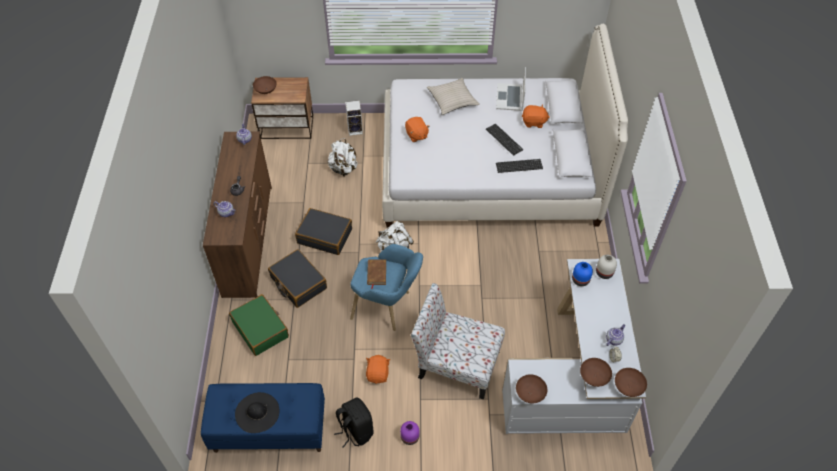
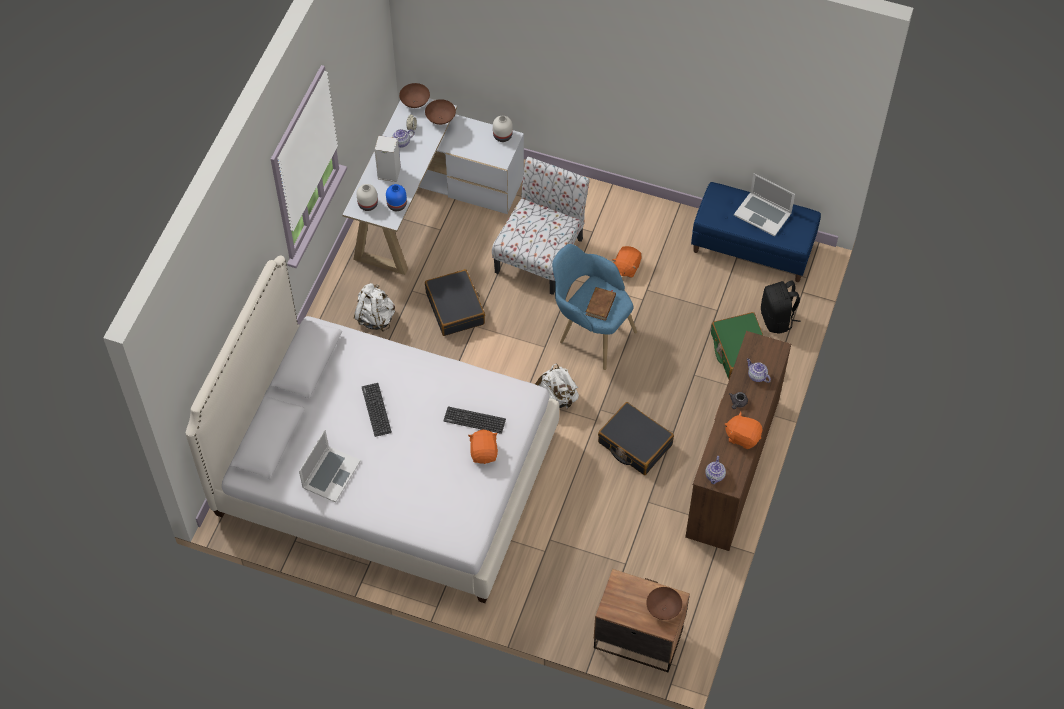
camera: 160 degrees left, 5 degrees up
(257, 412) = (762, 214): black hat -> laptop
(298, 283) = (684, 393): black suitcase -> black suitcase (455, 308)
(343, 169) = (579, 538): white backpack -> white backpack (375, 317)
(355, 130) = (539, 601): speaker -> speaker (388, 173)
(355, 430) = (667, 223): black backpack -> black backpack (777, 319)
(409, 437) = (617, 202): purple vase -> none
(452, 100) = (411, 494): beige pillow -> none
(456, 363) = (540, 253): chair -> chair turned 105 degrees counterclockwise
(519, 166) = (379, 367): keyboard -> keyboard (474, 420)
(530, 394) = (502, 135): brown bowl -> white vase
(534, 122) = (323, 424): orange plush toy -> orange plush toy (742, 437)

